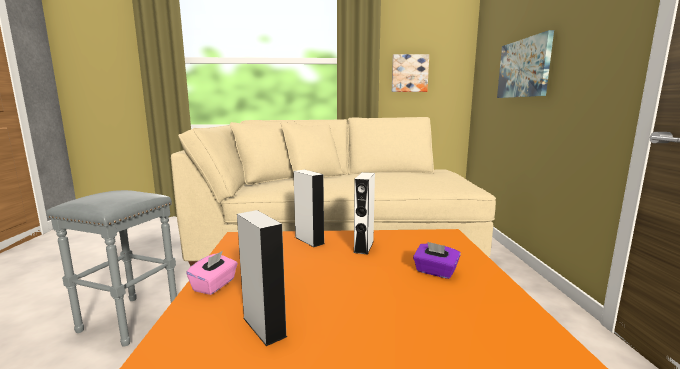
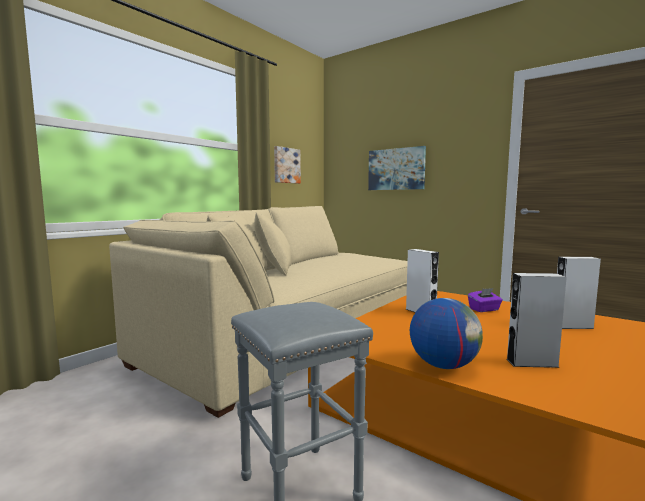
camera: 50 degrees left, 5 degrees down
(215, 285) = (443, 365): pink tissue box -> globe
(309, 240) = (383, 320): white speaker -> white speaker (572, 326)

